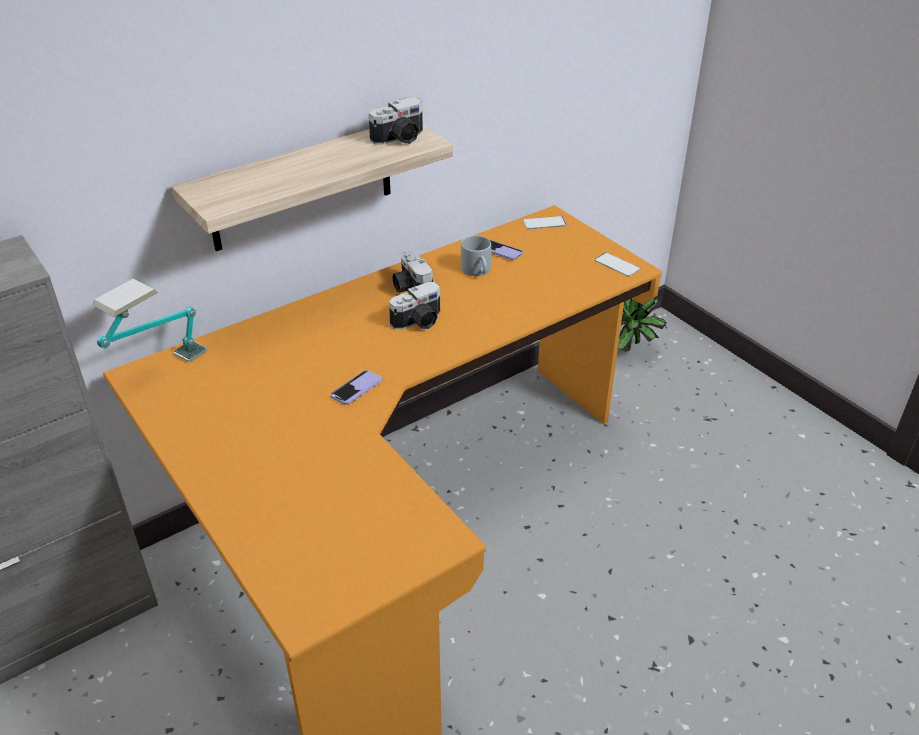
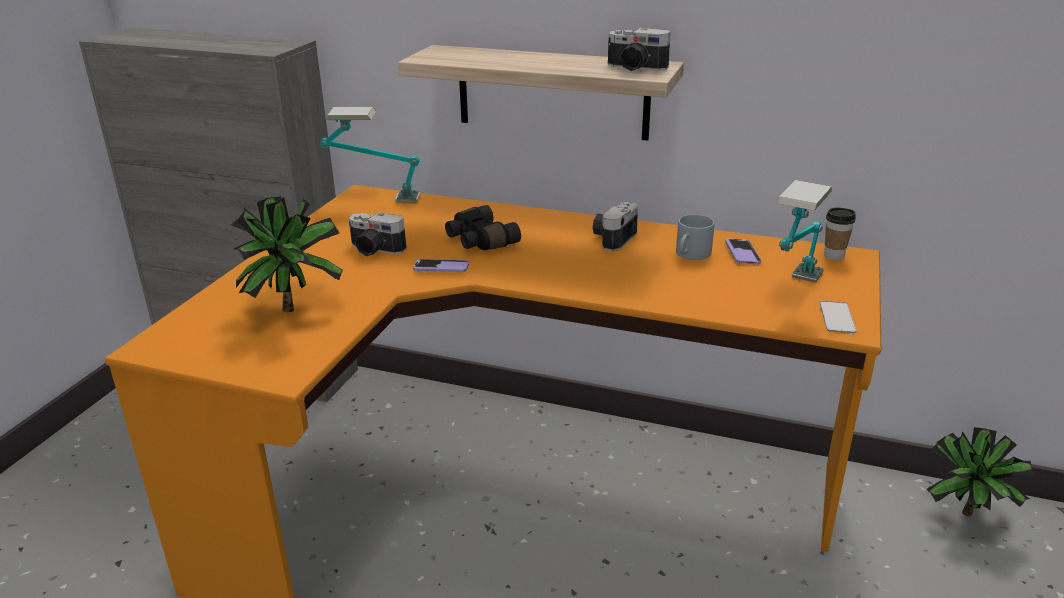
camera: 55 degrees right, 10 degrees down
(330, 497) = (294, 307): none -> potted plant
(332, 350) = (479, 240): none -> black binoculars
(419, 322) = (569, 258): camera -> camera (375, 250)
(544, 223) = (834, 256): phone -> cup
(571, 261) = (794, 291): none -> table lamp

